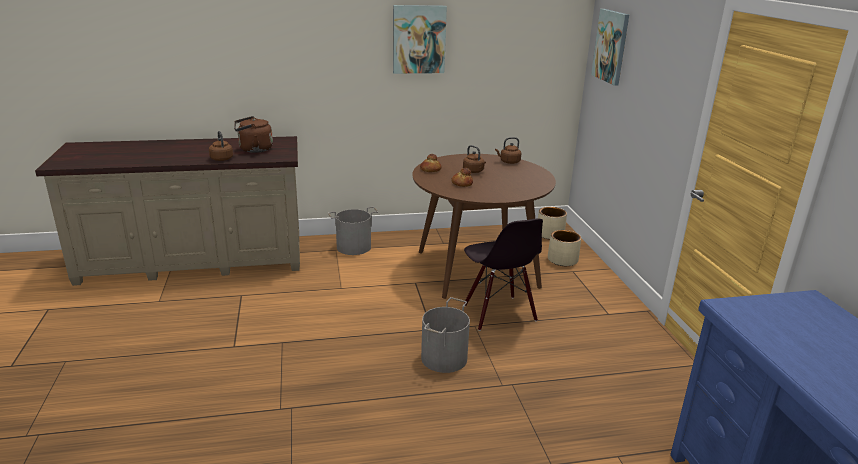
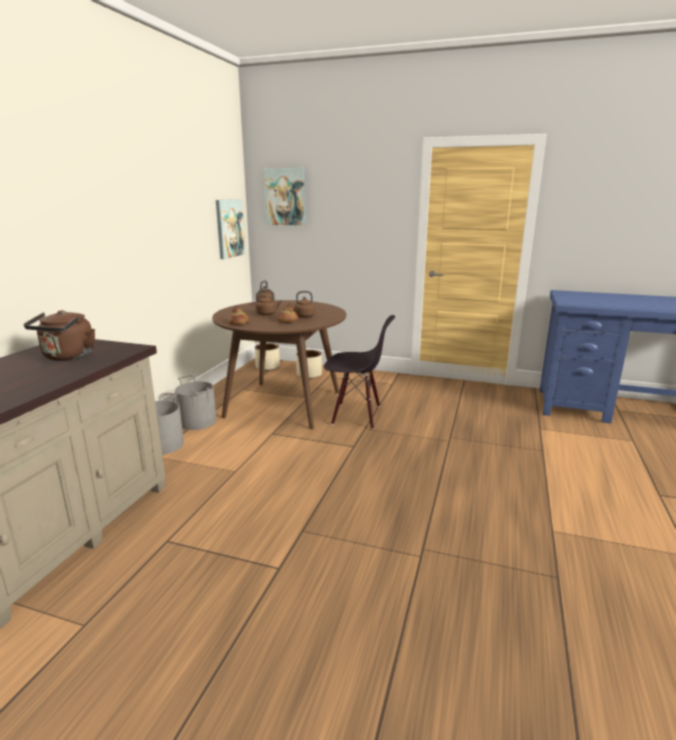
camera: 60 degrees left, 5 degrees down
(221, 158) = (63, 375): brown kettle -> brown kettle (303, 316)
(419, 39) = (152, 200): picture -> picture (229, 228)
(444, 358) = (399, 452): grey bucket -> grey bucket (198, 421)

